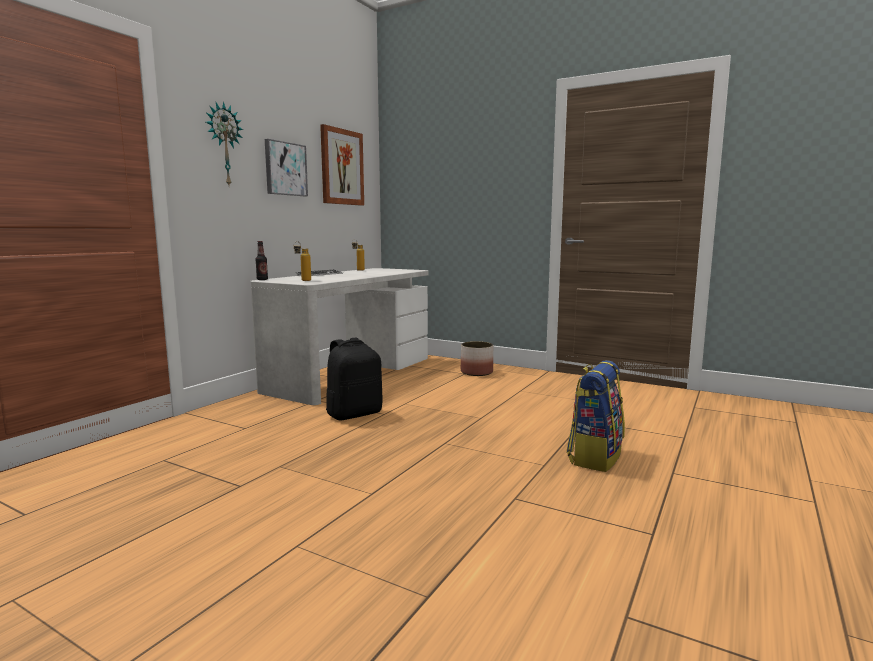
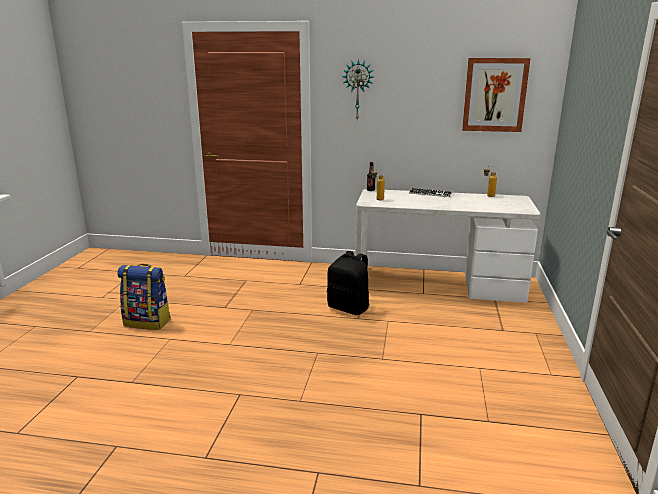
camera: 70 degrees right, 10 degrees up
(285, 169) = (417, 102): picture -> none
(476, 372) = (515, 335): planter -> none
(594, 456) = (330, 425): backpack -> backpack (148, 322)

